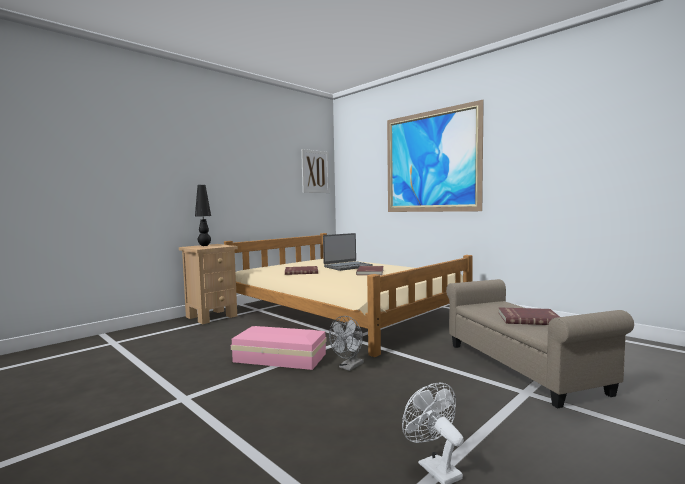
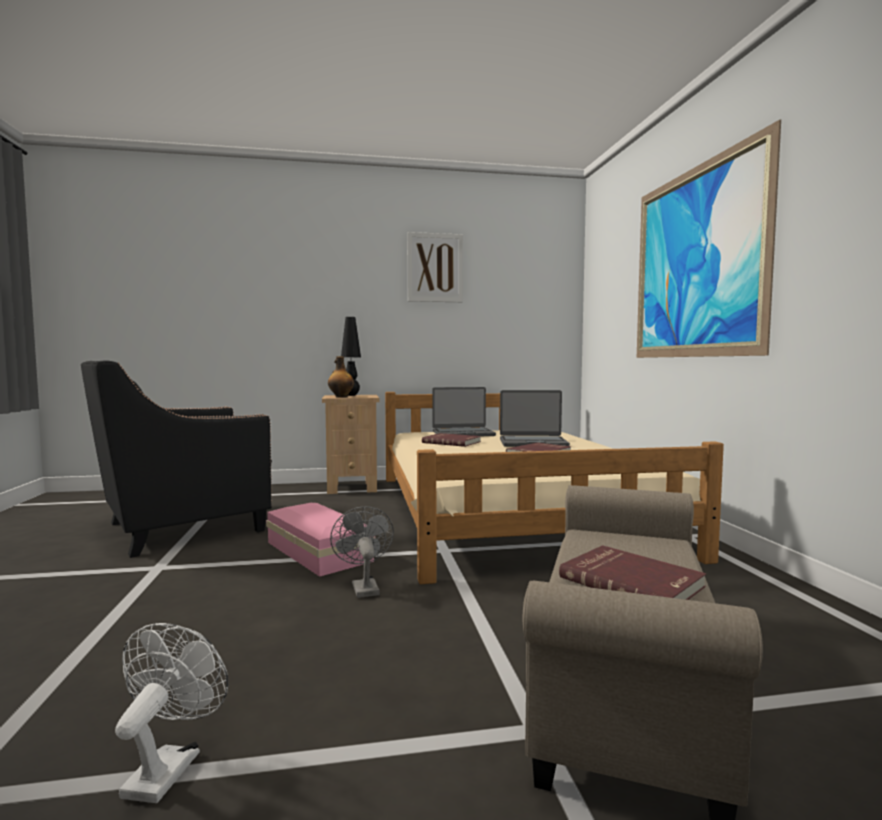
camera: 35 degrees right, 0 degrees up
(133, 371) = (183, 527): none -> black armchair
(206, 247) = (341, 397): none -> bottle
(289, 266) = (463, 433): none -> laptop
(315, 171) = (544, 295): picture -> picture (435, 268)
(349, 367) = (363, 587): grey fan -> grey fan turned 90 degrees clockwise

